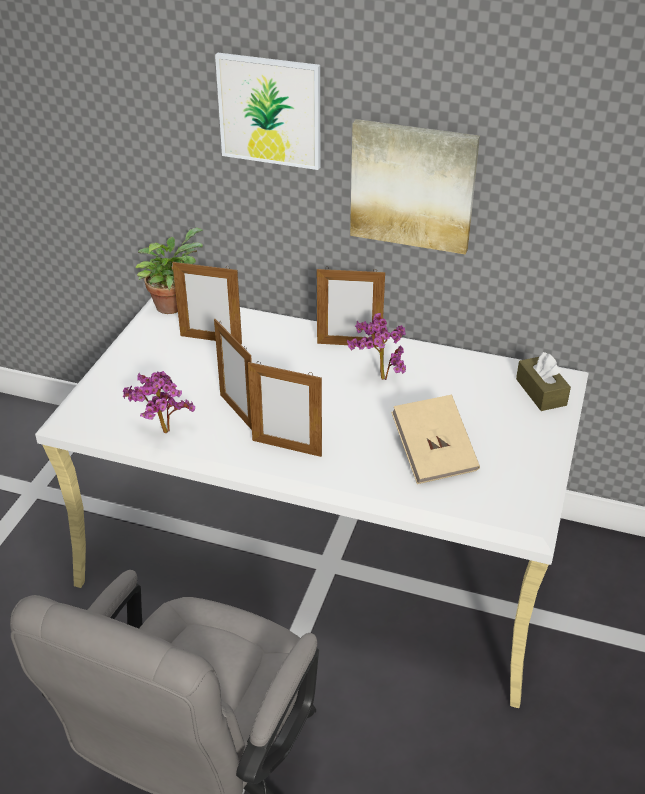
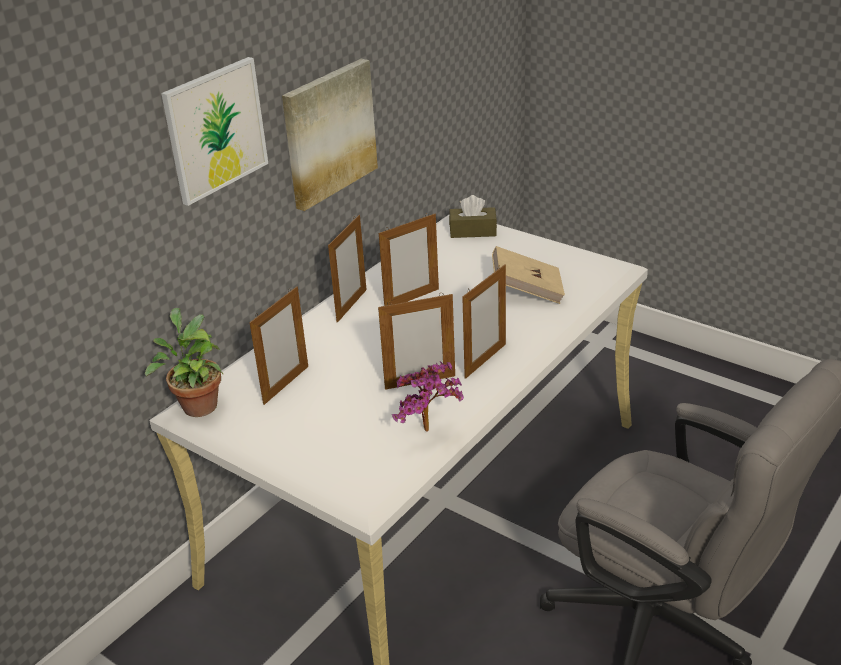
camera: 70 degrees left, 5 degrees down
(378, 378) = (411, 299): potted plant -> picture frame

